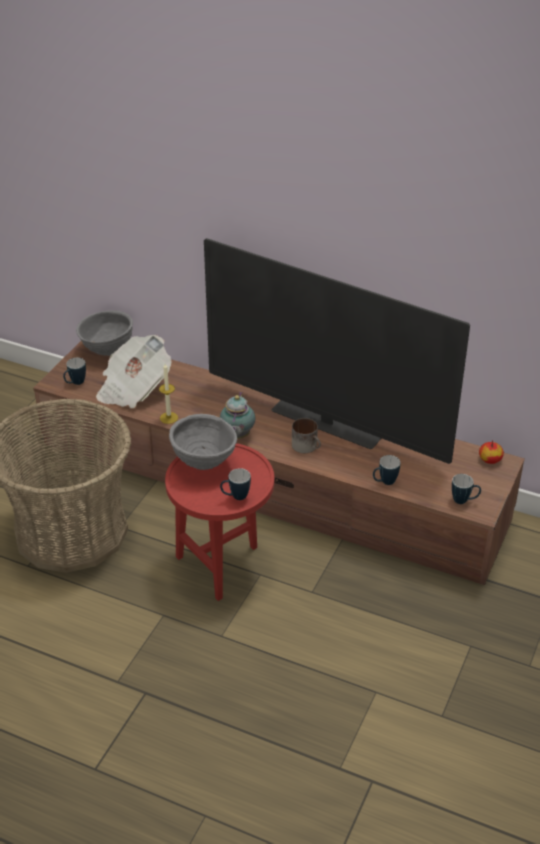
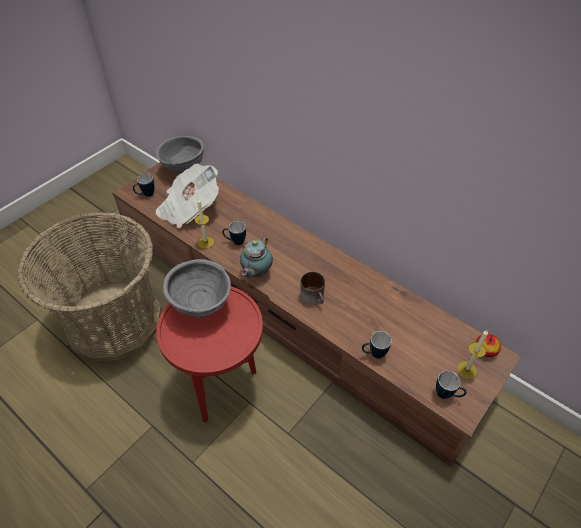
camera: 15 degrees right, 10 degrees up
(235, 497) = (214, 352): mug -> mug (235, 241)
(325, 424) = (338, 277): television -> none
(477, 478) = (466, 370): none -> candle

